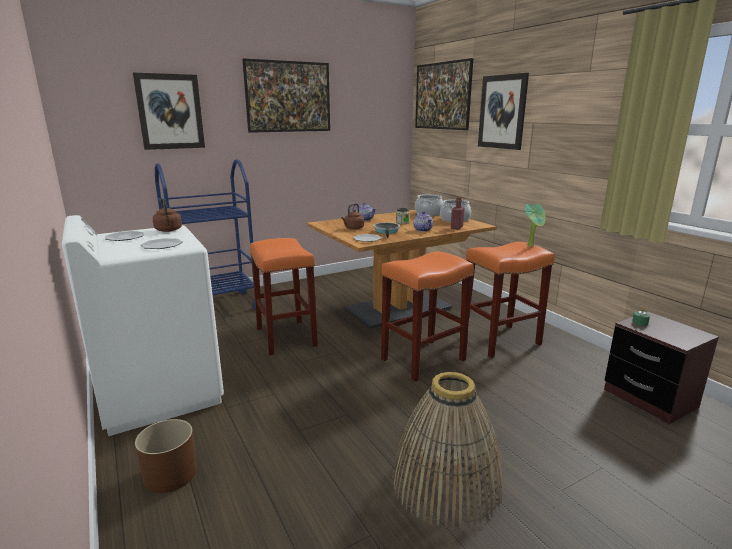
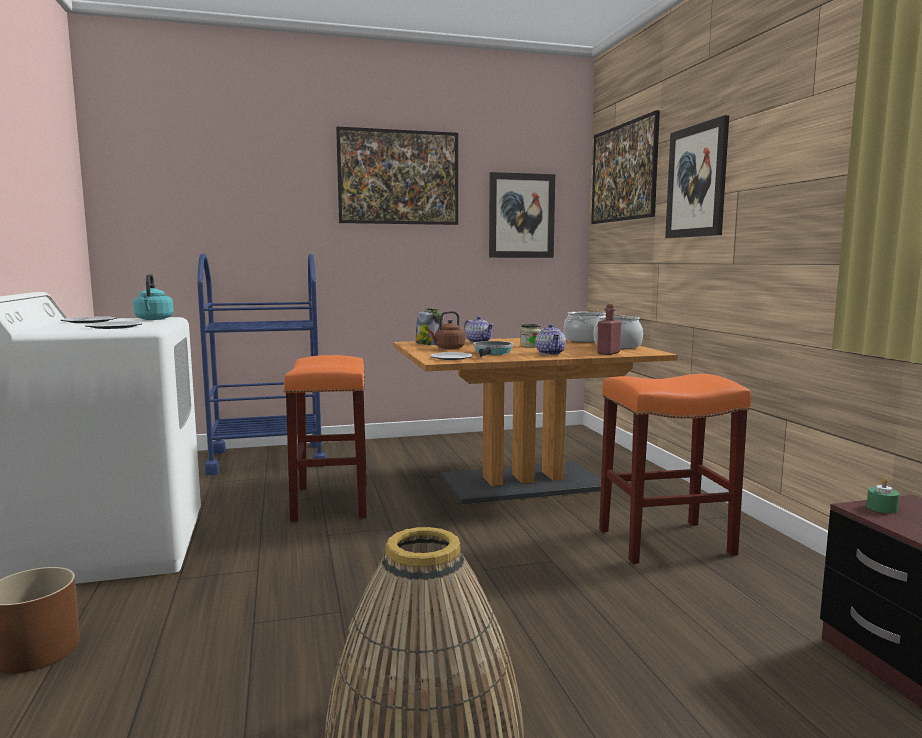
camera: 15 degrees right, 10 degrees down
(168, 230) = (154, 319): brown kettle -> turquoise kettle
(170, 112) = (236, 193): picture -> picture (521, 216)
(334, 224) = (429, 344): none -> jar
(422, 360) = (513, 553): orange stool -> none
(532, 246) = (714, 377): potted plant -> none

